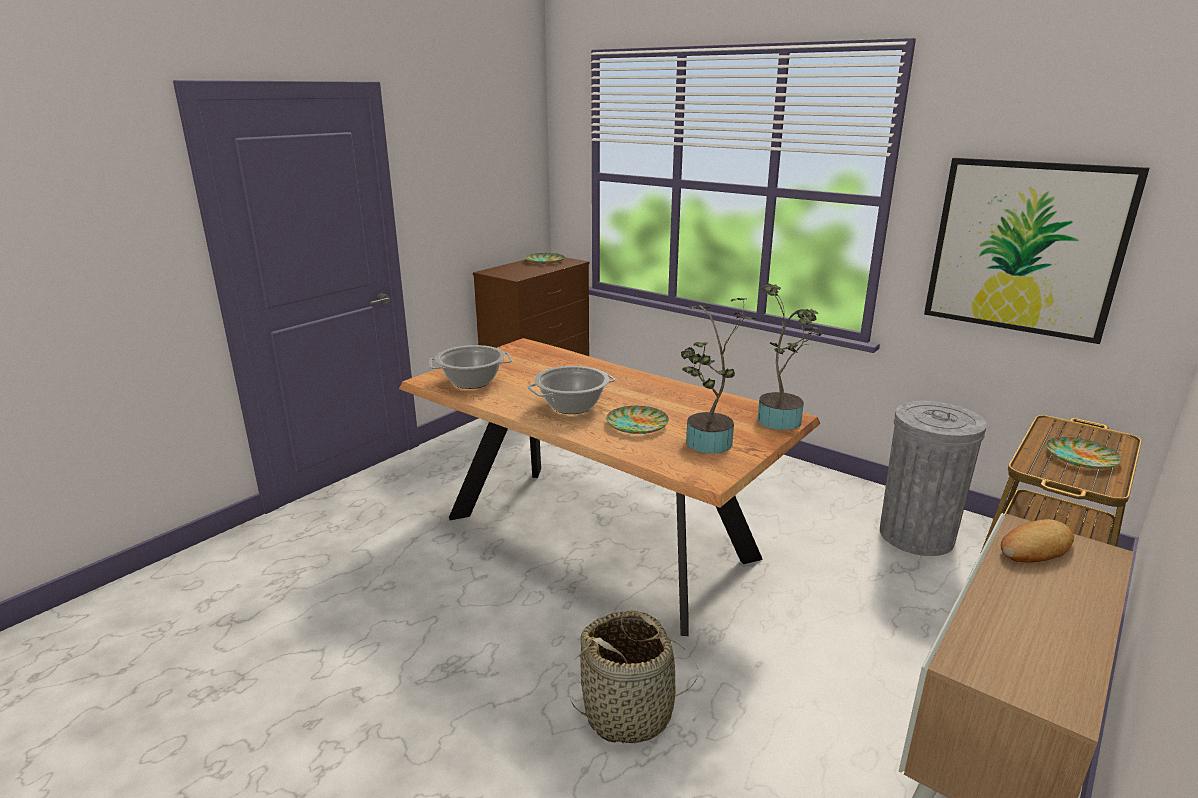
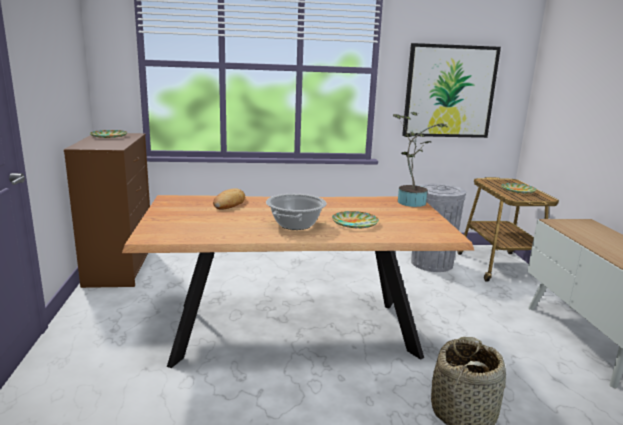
camera: 45 degrees left, 5 degrees down
(471, 382) = (189, 229): cooking pot -> none
(706, 445) = (411, 222): potted plant -> none
(1035, 547) = (572, 227): bread -> bread (229, 203)

